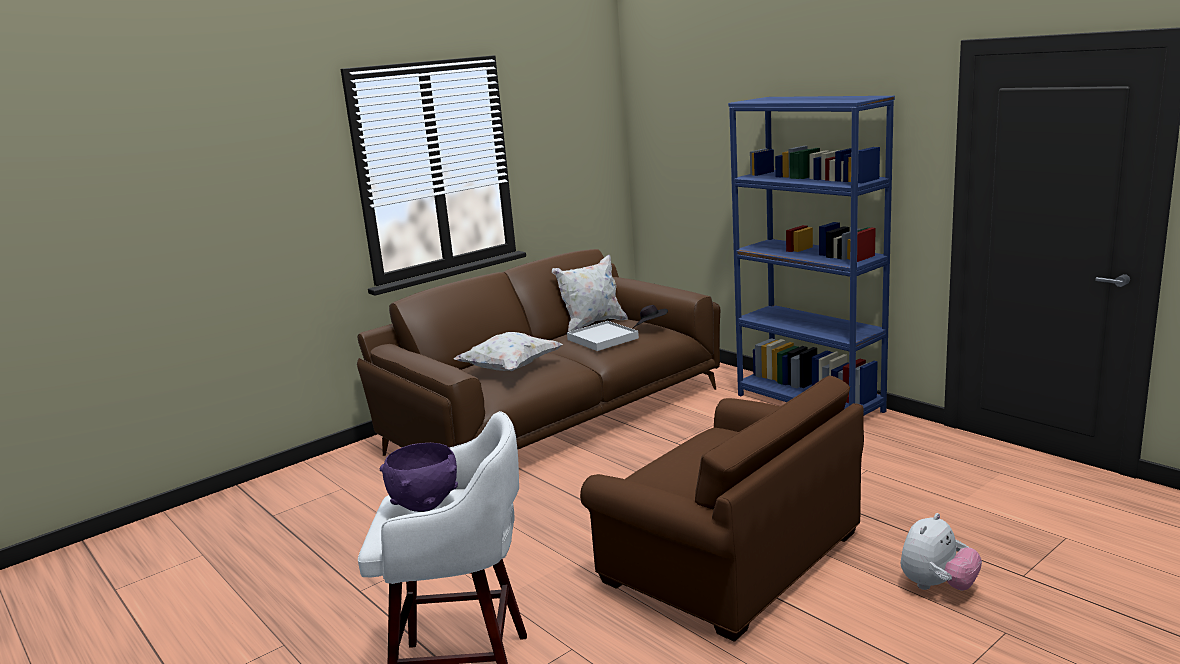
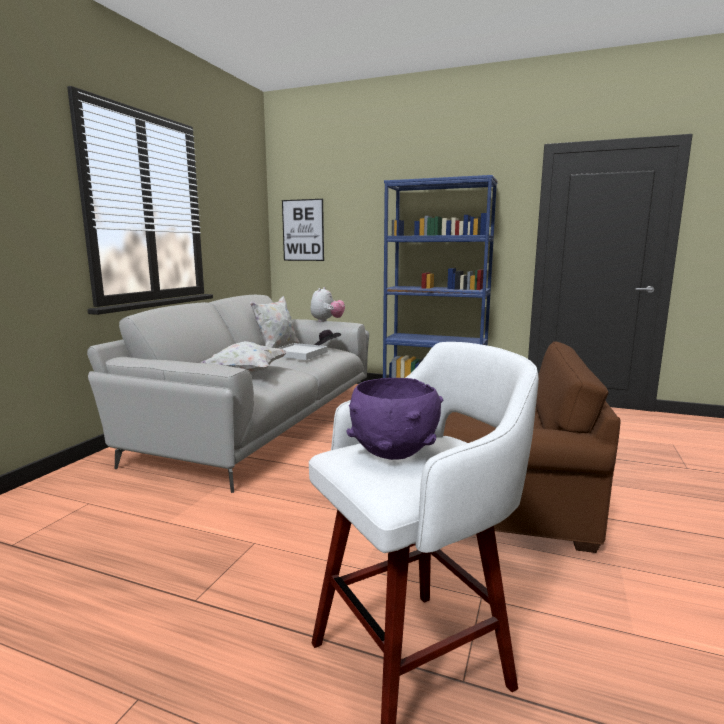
camera: 30 degrees left, 5 degrees down
(555, 418) = (260, 423): brown sofa -> grey sofa
(663, 151) = (303, 230): none -> picture
(937, 586) = (656, 483): plush toy -> plush toy (327, 321)

